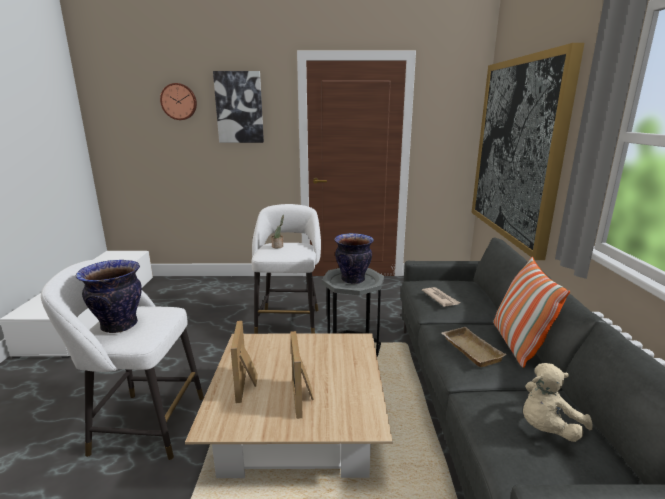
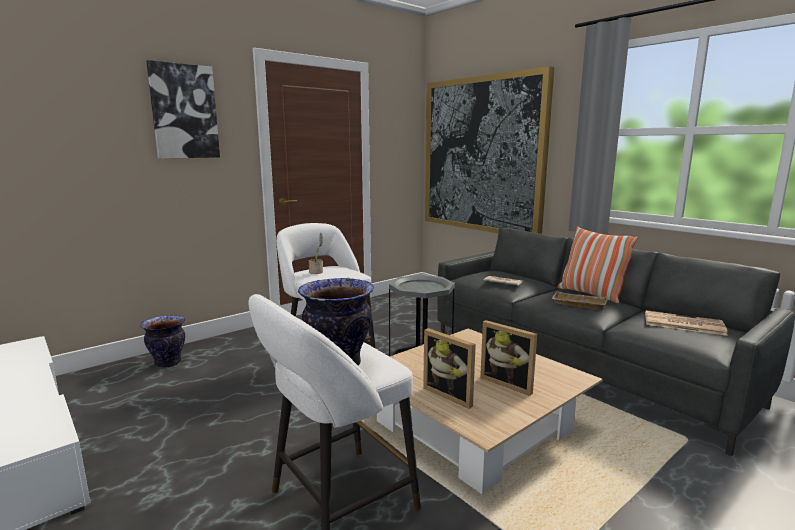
camera: 40 degrees left, 5 degrees down
(179, 101) = (91, 99): wall clock -> none
(353, 280) = (420, 286): vase -> vase (168, 363)
(547, 429) = (682, 324): beige plush toy -> newspaper

